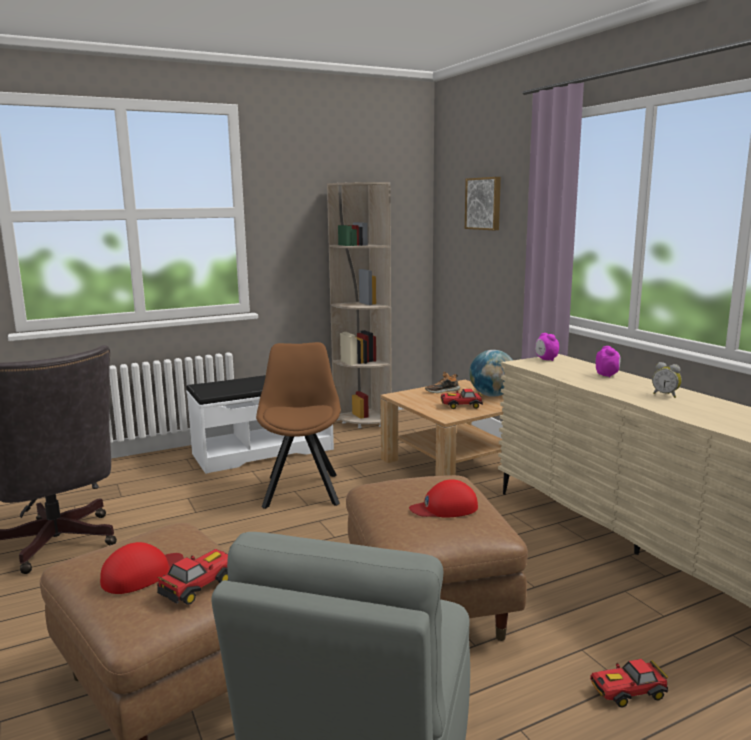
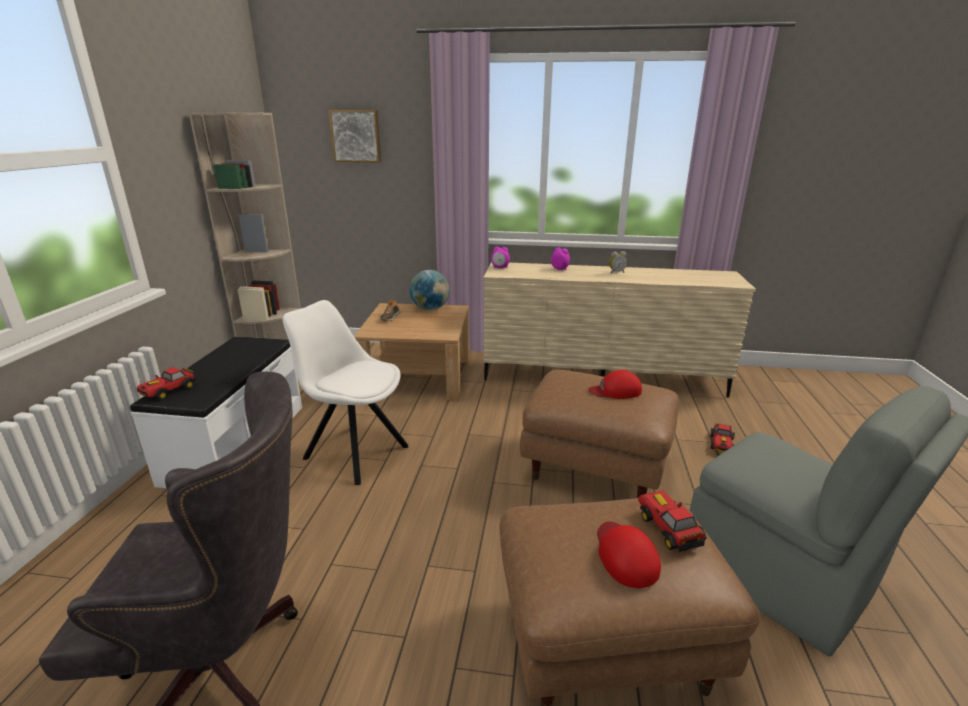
camera: 55 degrees left, 10 degrees up
(302, 490) = (355, 452): brown chair -> white chair
(444, 508) = (615, 391): red cap -> red cap turned 60 degrees clockwise
(461, 406) = (433, 323): toy car -> toy car (168, 391)

